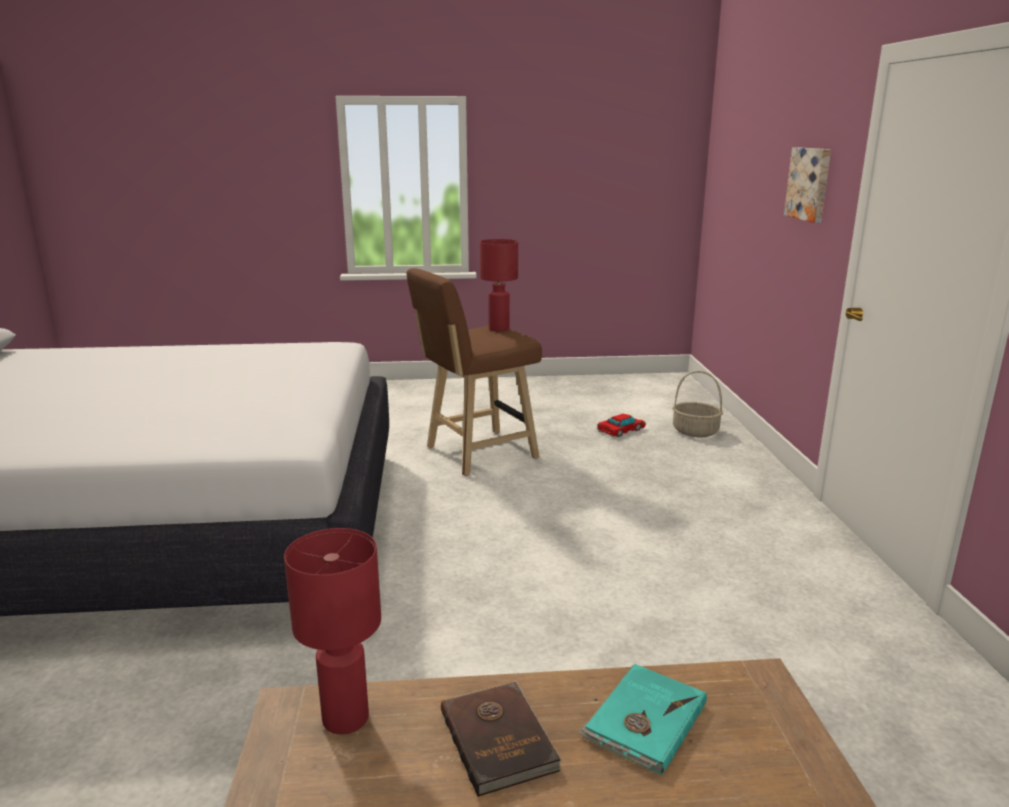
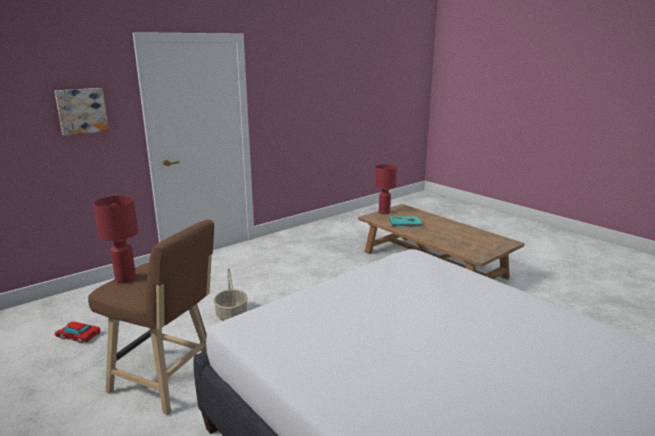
camera: 125 degrees left, 0 degrees up
(345, 717) = (466, 249): red table lamp -> red table lamp (384, 212)
(499, 739) = (437, 233): brown book -> none
(695, 431) = (72, 308): basket -> basket (232, 315)

